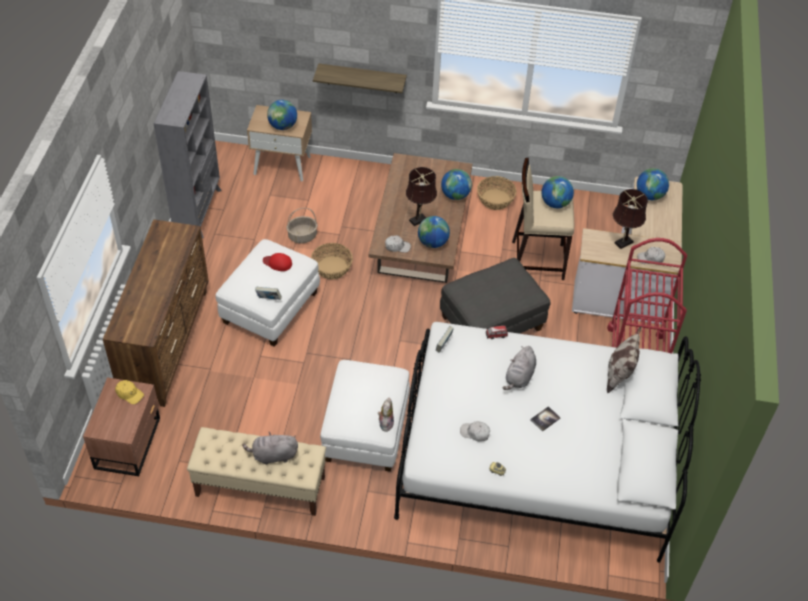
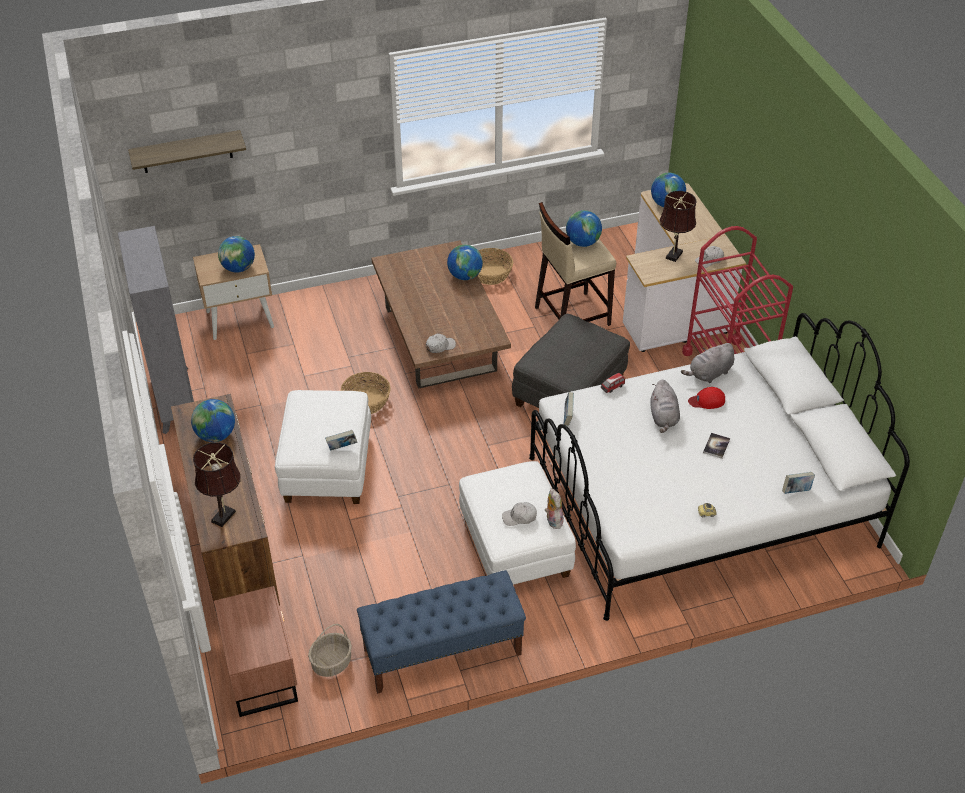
camera: 25 degrees left, 5 degrees down
(129, 394) = (253, 607): yellow cap -> none
(260, 486) = (442, 652): beige bench -> blue bench
(273, 455) = (459, 602): grey plush toy -> grey plush toy (709, 374)
(277, 263) = (326, 408): red cap -> red cap (707, 400)
(302, 236) = (312, 382): basket -> basket (331, 663)
(362, 78) = (314, 183): shelf -> shelf (187, 152)
(419, 219) = (444, 312): brown table lamp -> brown table lamp (225, 515)
(432, 243) = (474, 329): globe -> globe (216, 435)
(475, 433) = (659, 487): white cap -> white cap (519, 517)
(584, 484) = (796, 491): none -> book
(619, 374) = (754, 377): pillow -> none

